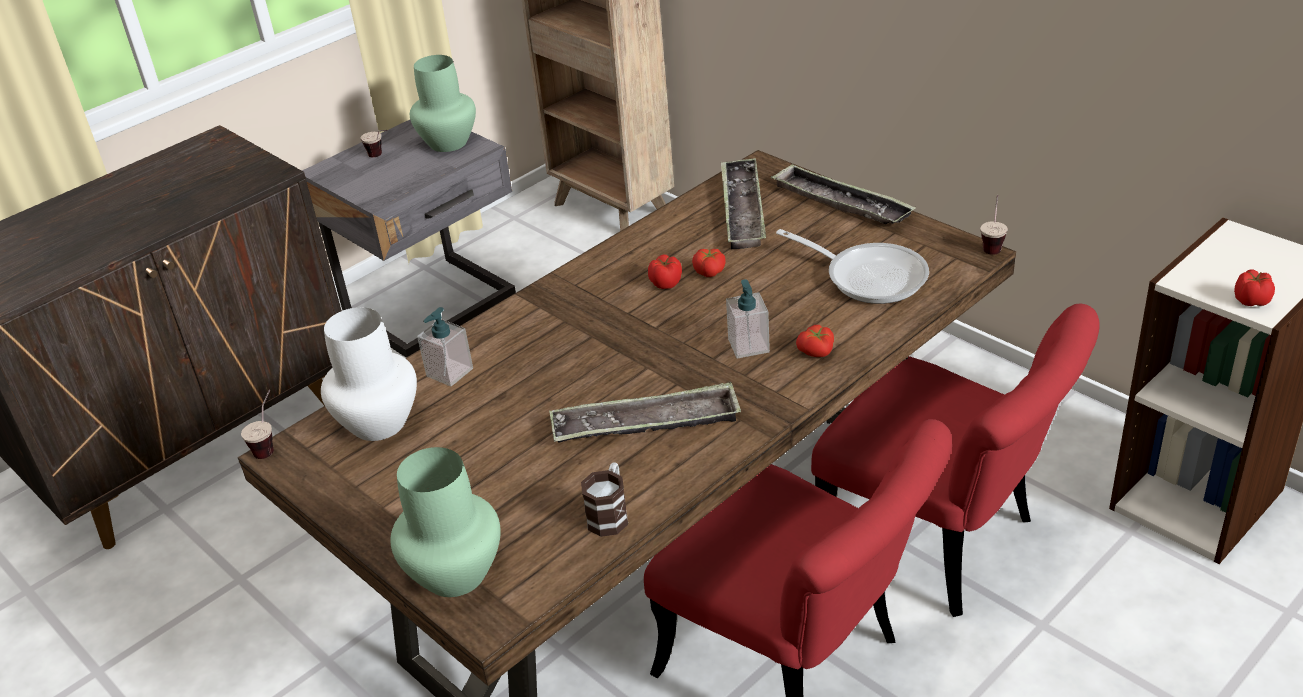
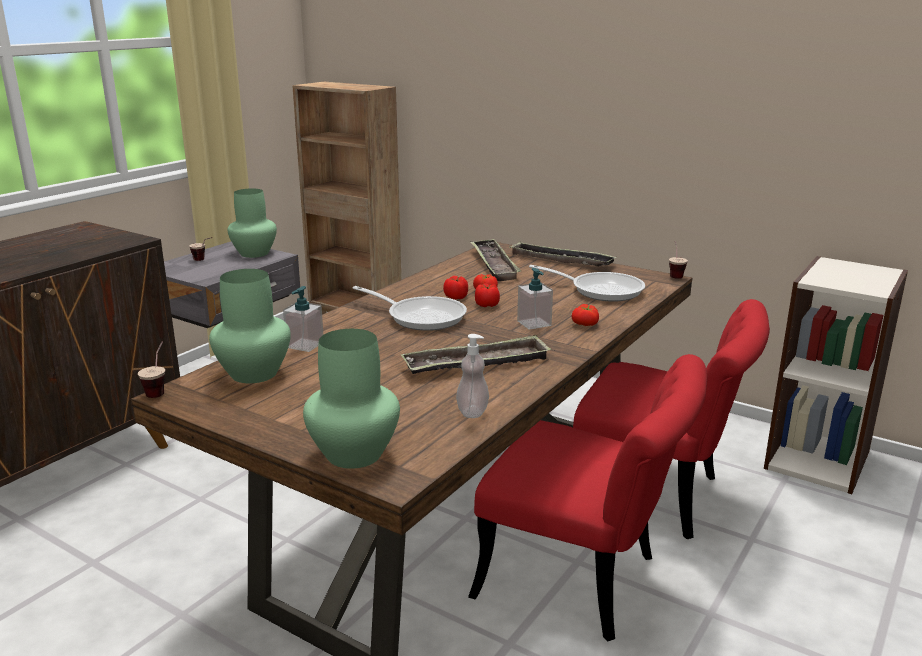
camera: 15 degrees left, 15 degrees down
(377, 423) = (252, 373): white vase -> green vase
(607, 323) = (421, 317): none -> frying pan
(610, 514) = (472, 412): mug -> soap dispenser
(1251, 300) = (864, 287): tomato -> tomato (486, 305)

